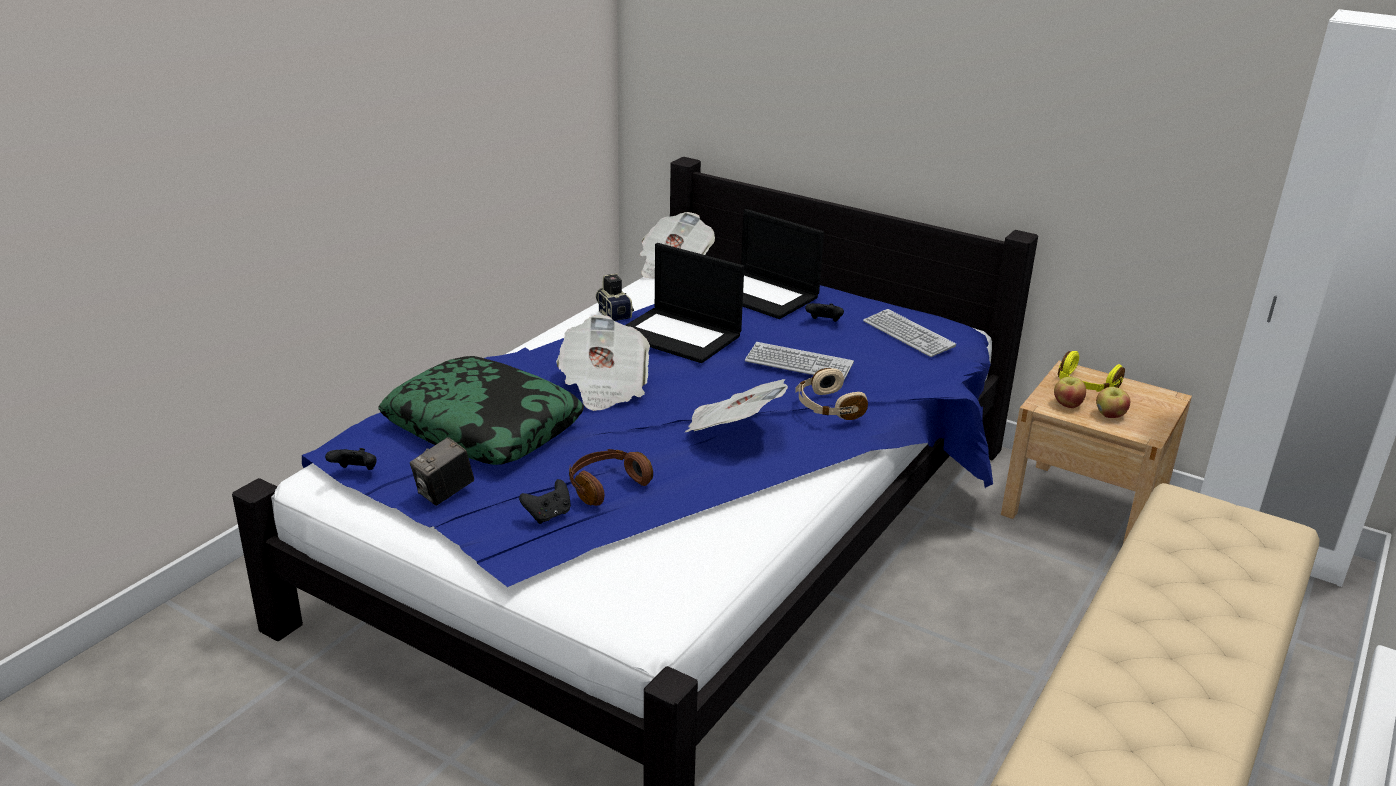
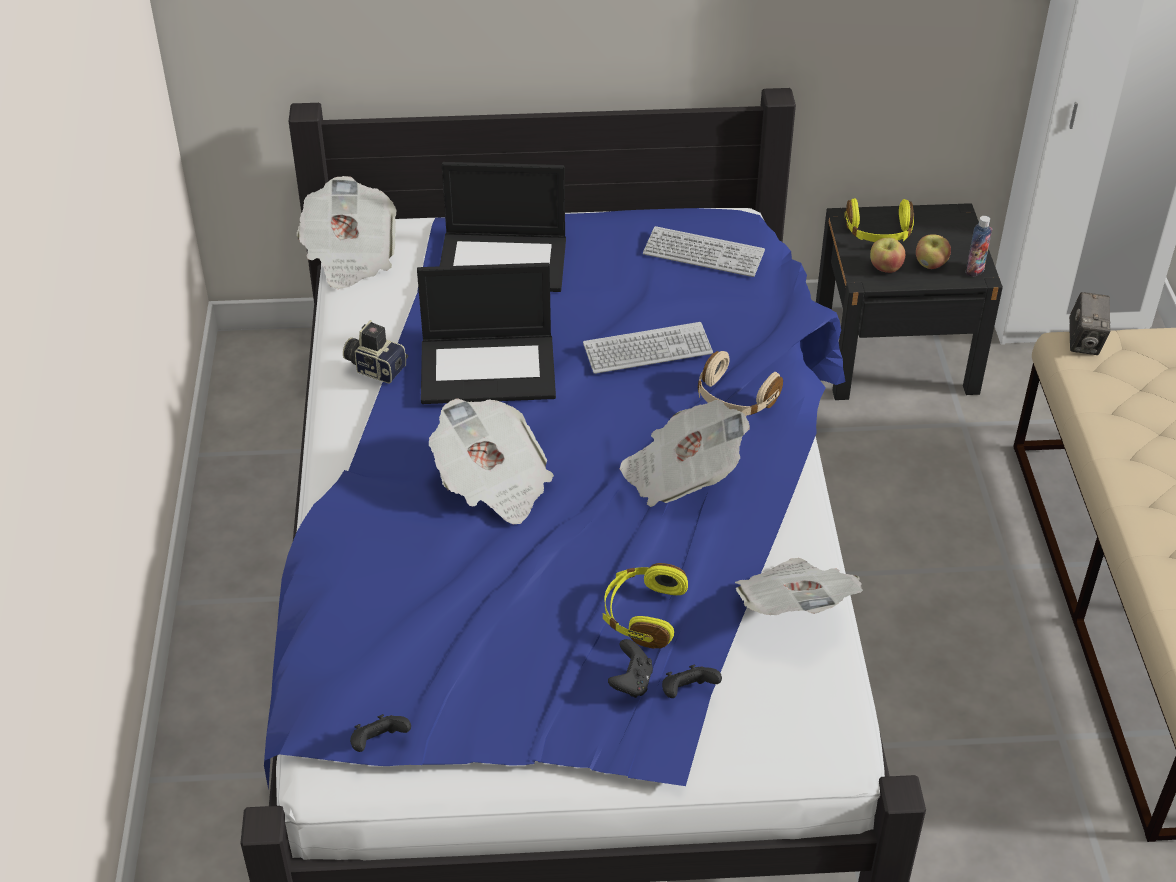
camera: 35 degrees left, 15 degrees up
(444, 493) = (501, 715): camera -> camera (1084, 342)
(484, 427) = (432, 606): pillow -> none
(606, 485) = (642, 614): brown headphones -> yellow headphones
(720, 531) = (794, 608): none -> newspaper
(824, 322) = (606, 274): black game controller -> black game controller (687, 692)
(1083, 508) = (895, 353): beige nightstand -> black nightstand
(1146, 431) = (974, 270): none -> bottle

